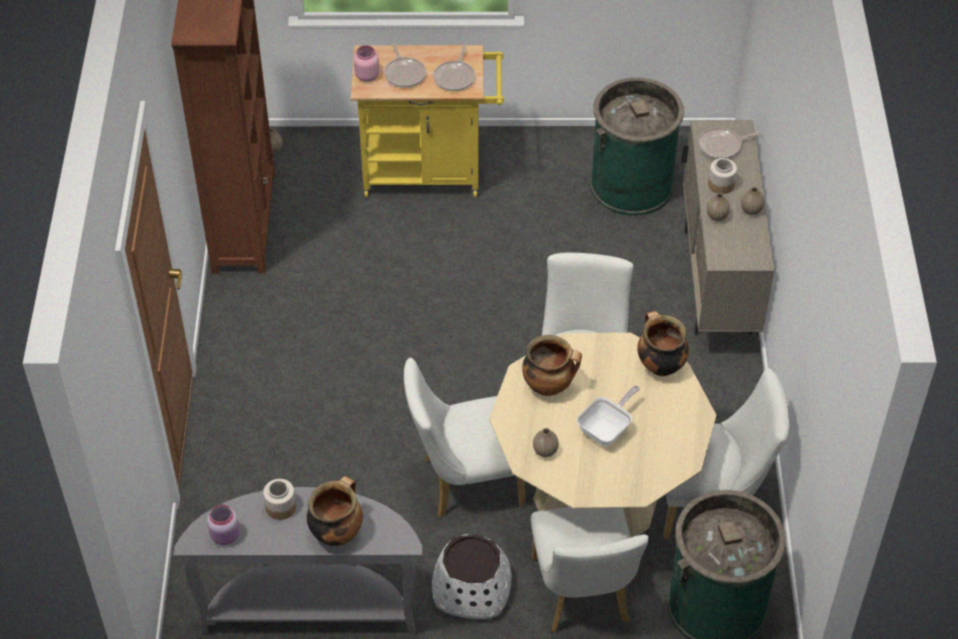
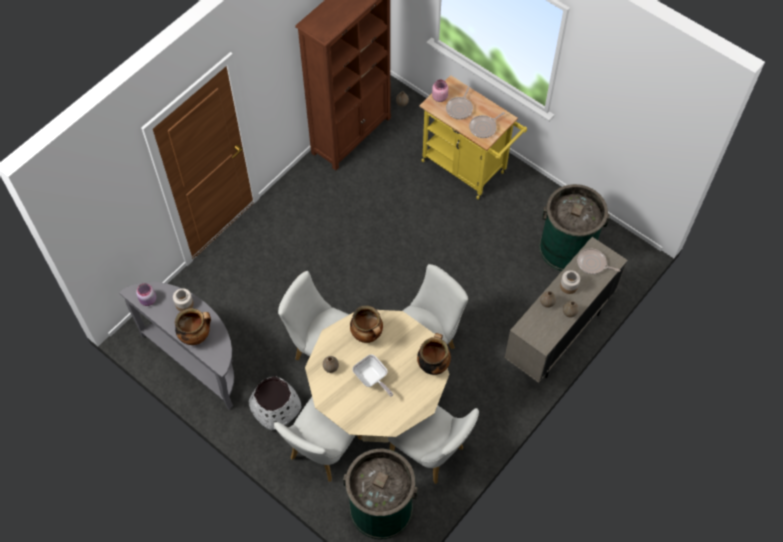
camera: 40 degrees right, 10 degrees up
(607, 429) = (372, 379): frying pan -> frying pan turned 60 degrees clockwise

